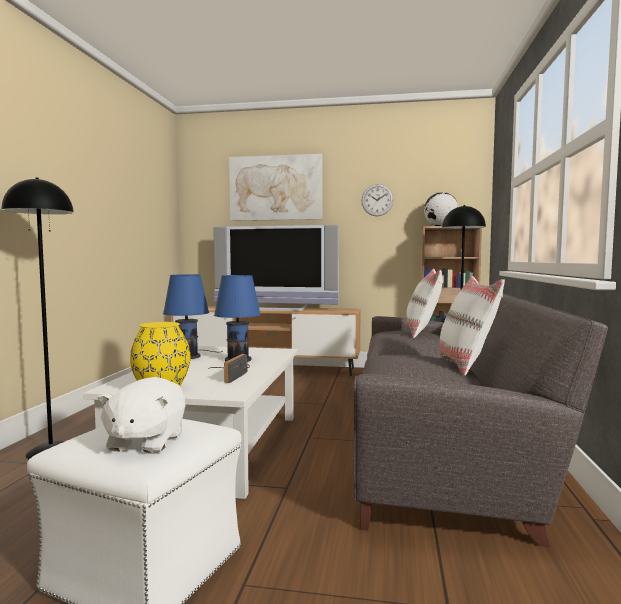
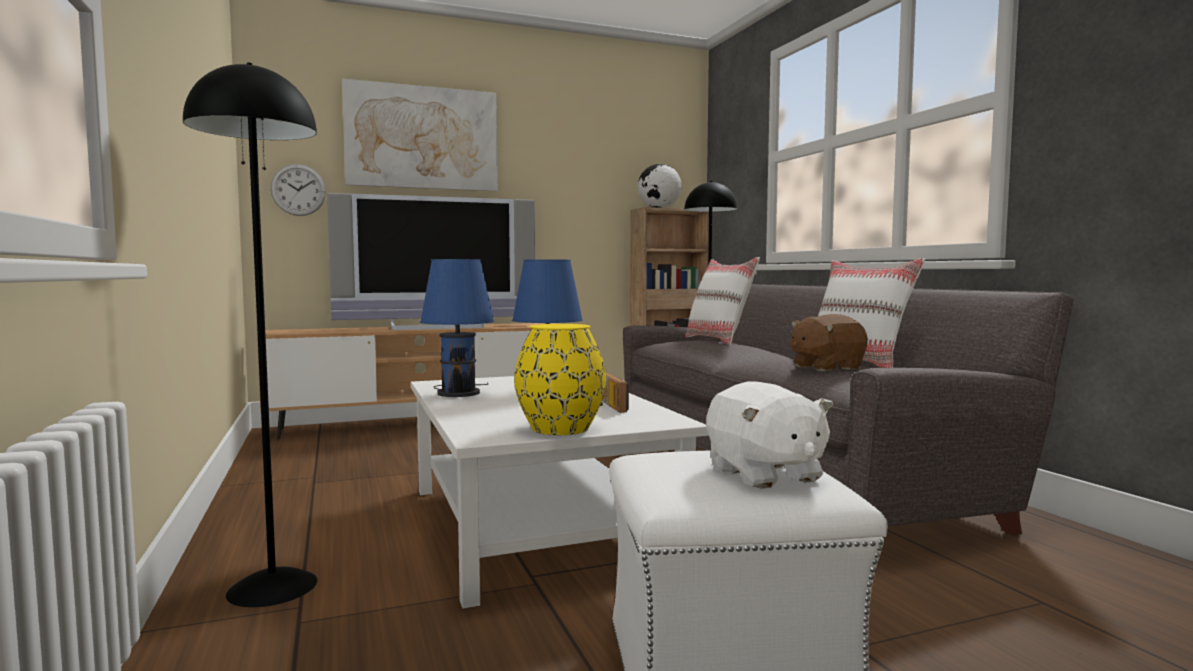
camera: 30 degrees left, 0 degrees up
(377, 200) = (572, 168): wall clock -> wall clock (298, 190)
(403, 366) = (825, 367): none -> brown plush toy

